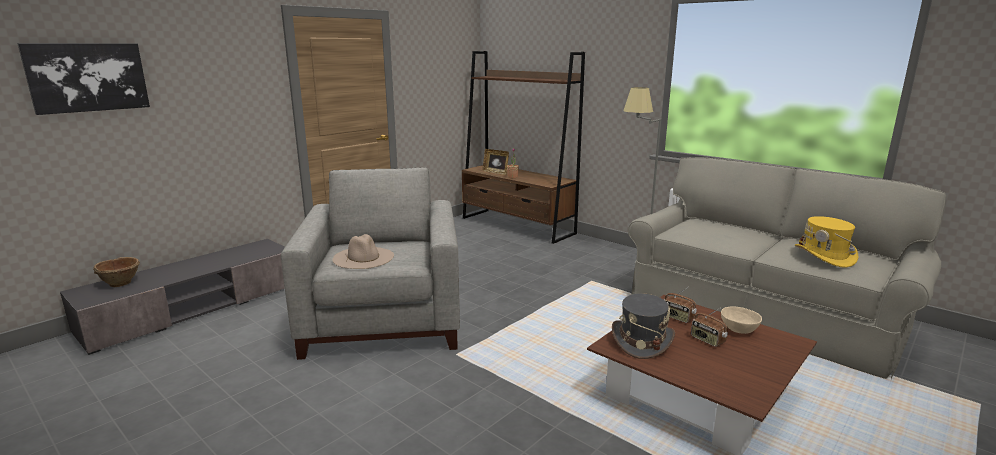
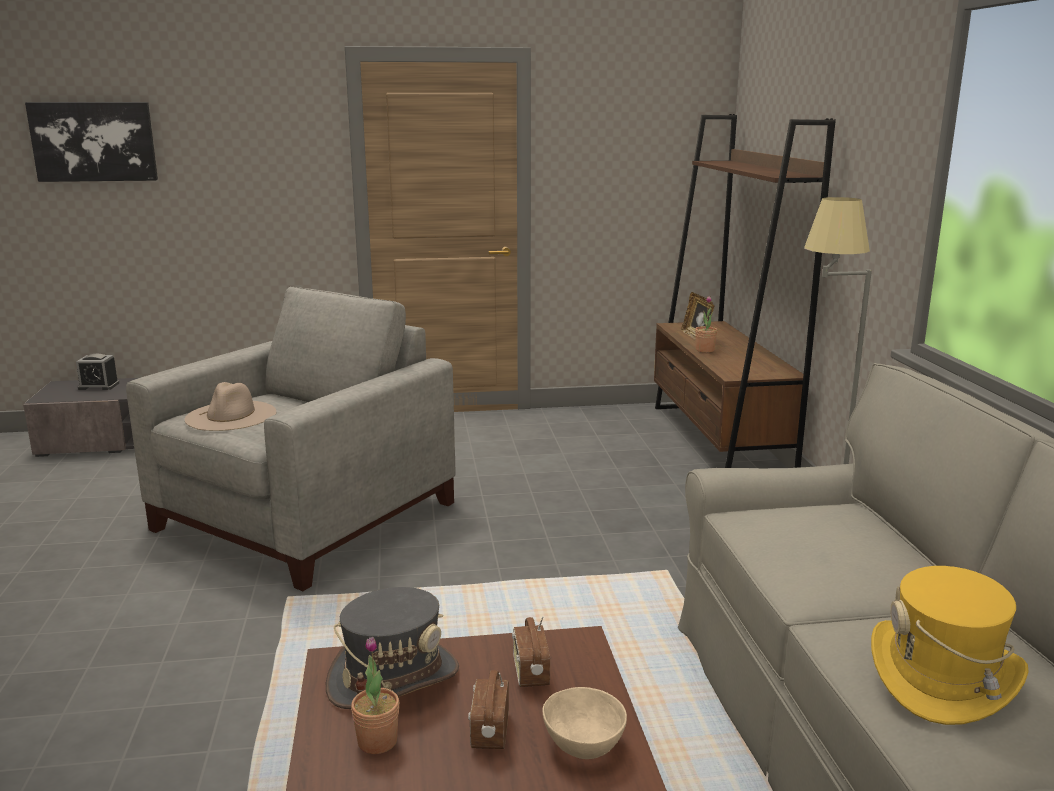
camera: 40 degrees right, 0 degrees up
(121, 283) = (99, 386): brown bowl -> alarm clock
(684, 361) = (377, 741): none -> potted plant

